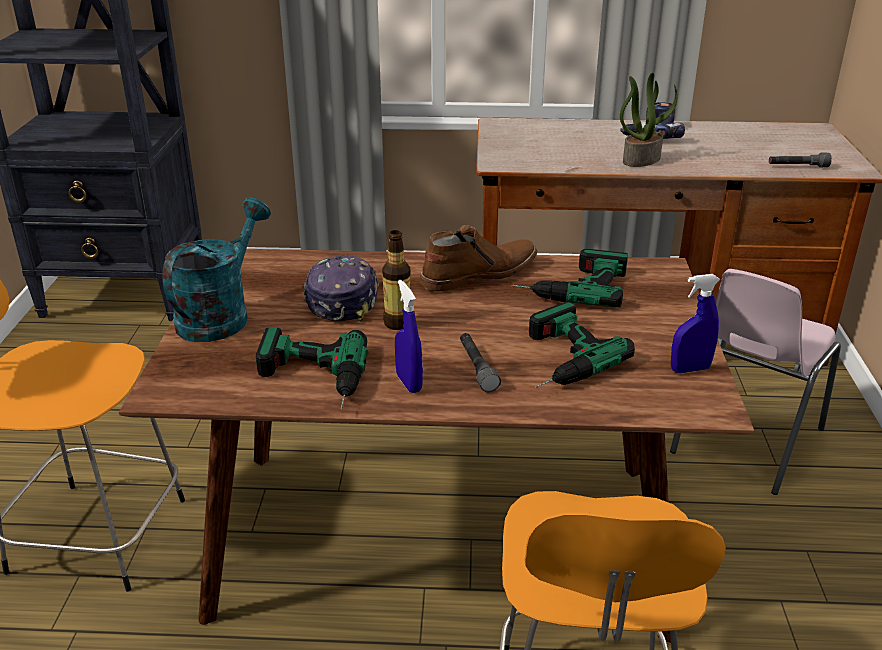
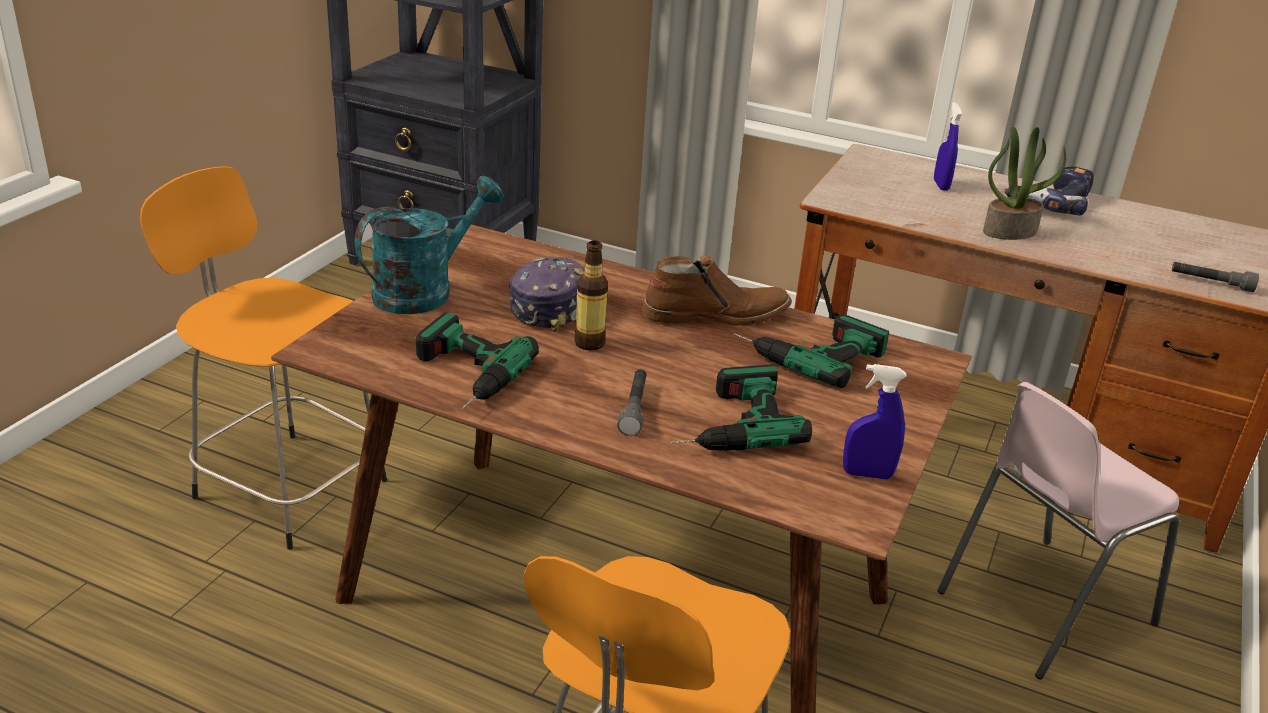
camera: 20 degrees right, 0 degrees up
(409, 383) = (554, 404): blue spray bottle -> blue spray bottle (941, 185)

